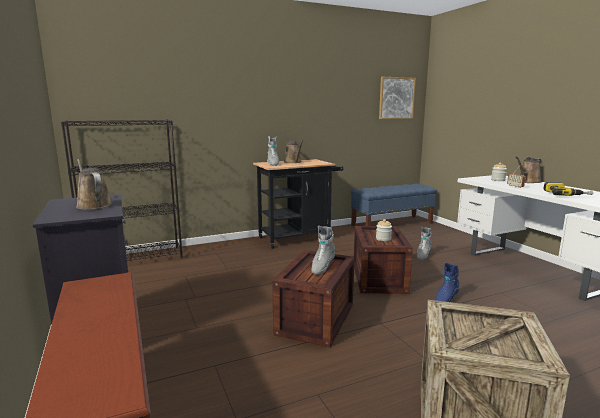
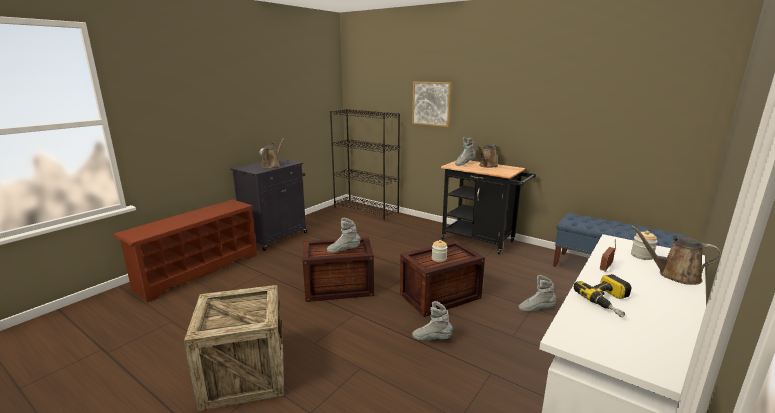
camera: 60 degrees right, 5 degrees up
(396, 98) = (664, 106): picture -> picture (431, 103)
(445, 300) = (432, 338): blue boot -> grey boot

